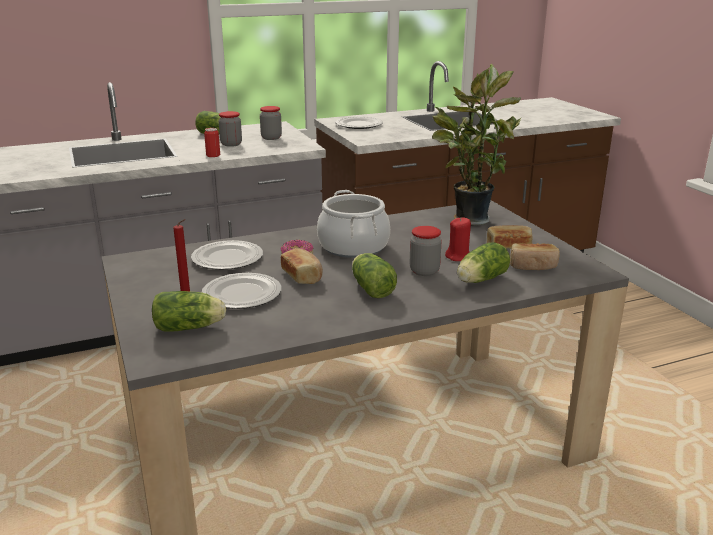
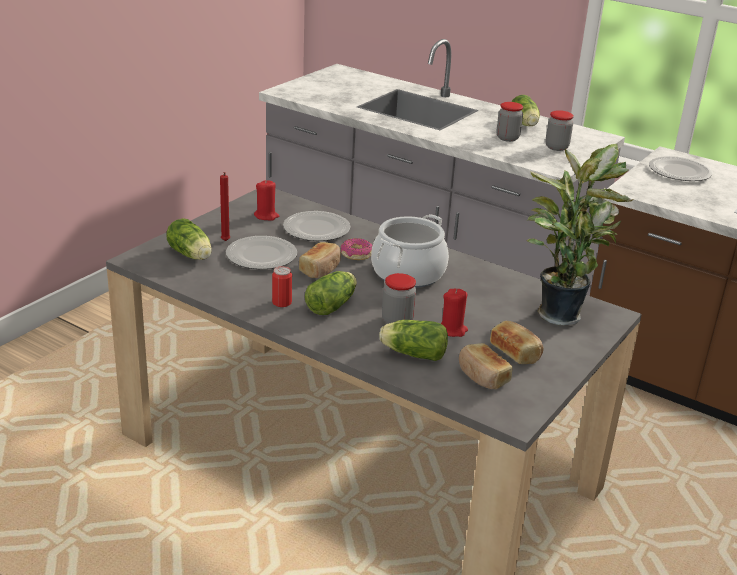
camera: 55 degrees right, 5 degrees up
(167, 272) = (266, 216): none -> red candle
(213, 155) = (464, 141): can -> can (282, 302)

